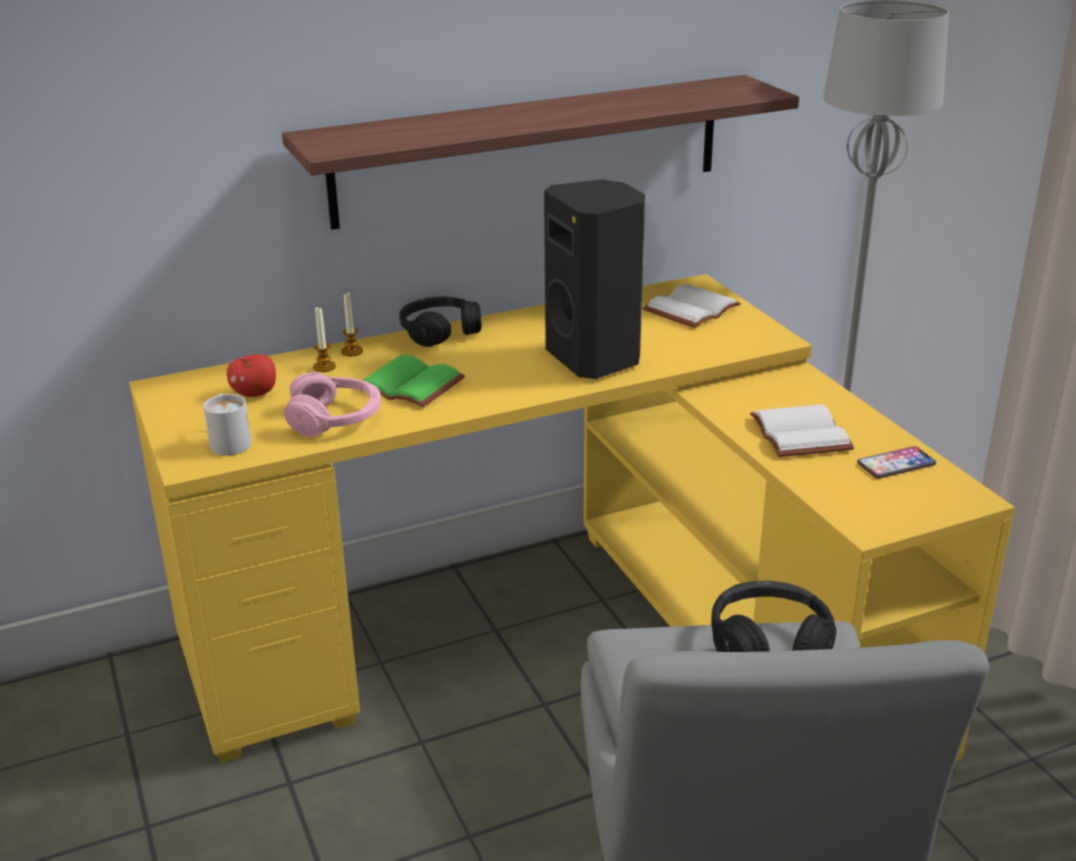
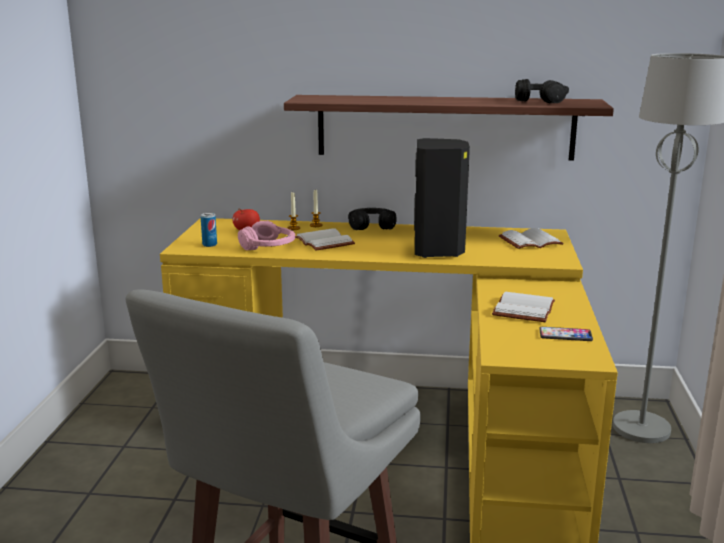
camera: 30 degrees right, 10 degrees down
(229, 441) = (209, 245): white mug -> can
(412, 384) = (326, 242): green book -> white book
(770, 642) = (347, 376): black headphones -> black headphones (541, 101)

